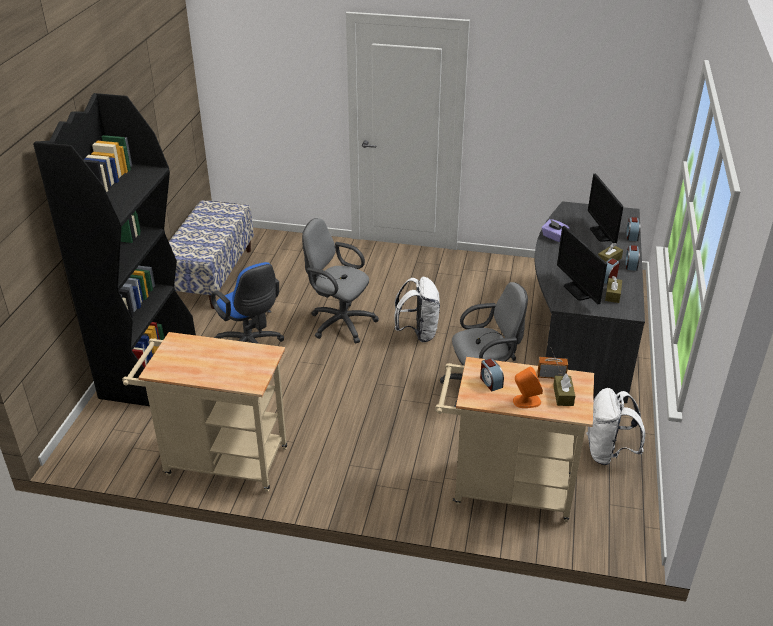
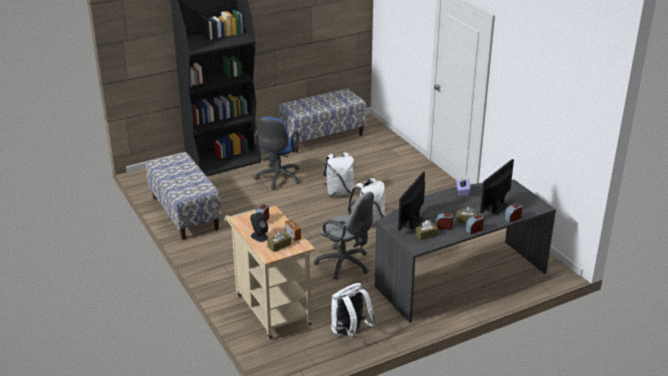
camera: 50 degrees right, 5 degrees down
(219, 461) = (184, 213): beige cart -> bench
(339, 322) = (339, 192): grey office chair -> white backpack
(526, 401) = (259, 236): orange speaker -> black speaker

